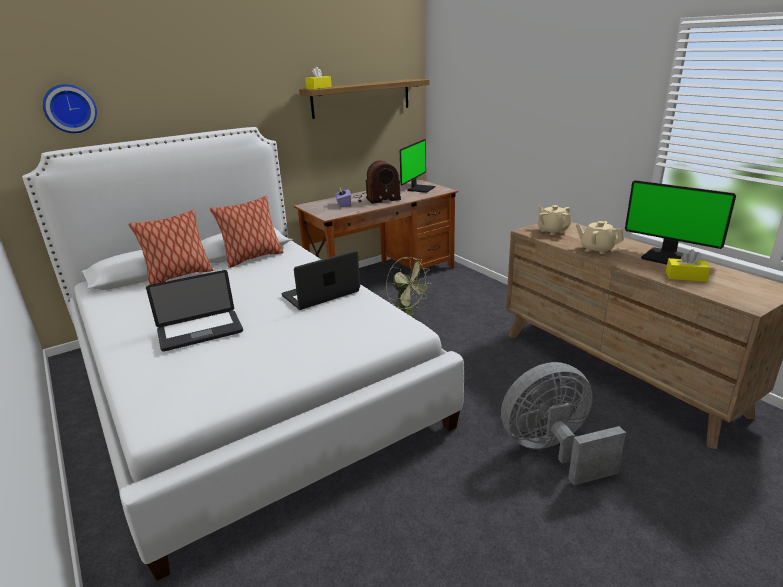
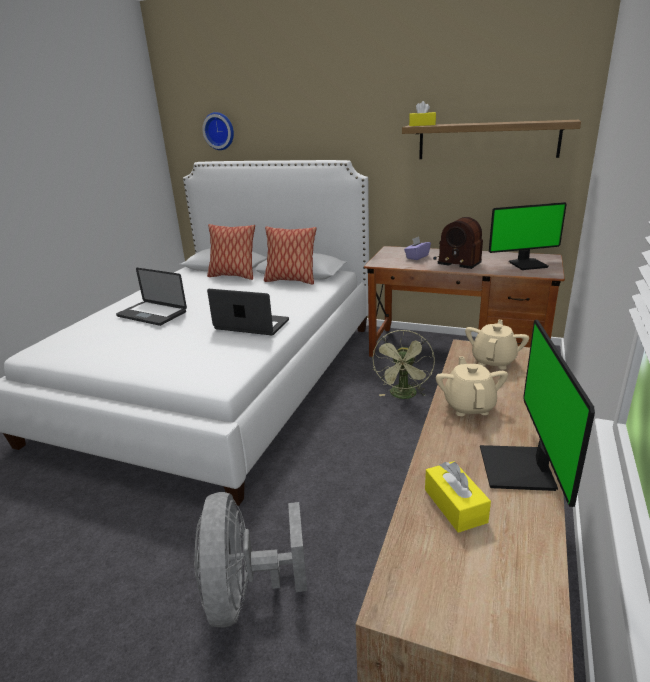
camera: 55 degrees right, 0 degrees up
(552, 451) = (246, 593): grey fan -> grey fan turned 135 degrees counterclockwise

